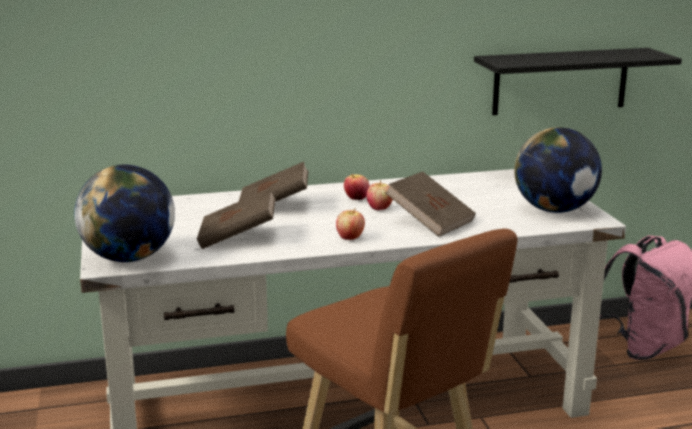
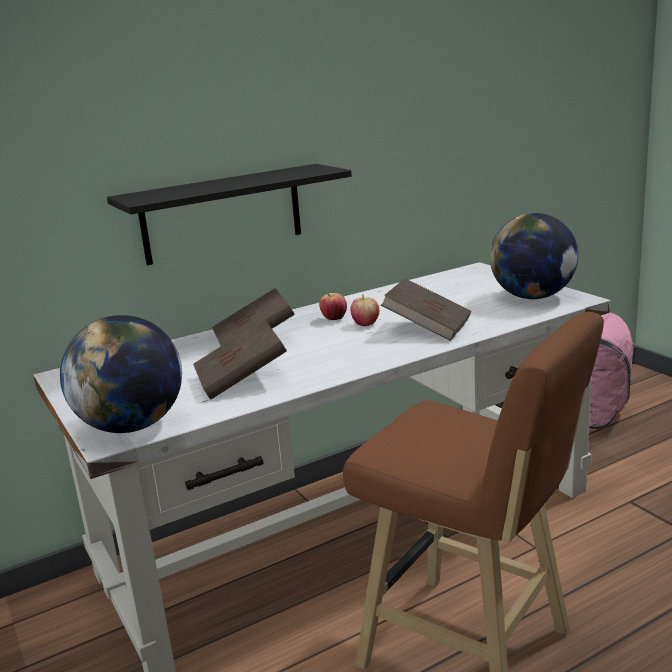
camera: 15 degrees left, 0 degrees up
(350, 238) = (362, 358): apple -> none
(560, 81) = (488, 175): black shelf -> black shelf (222, 214)

